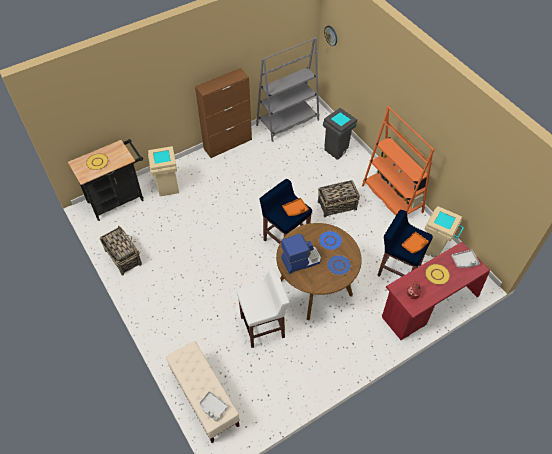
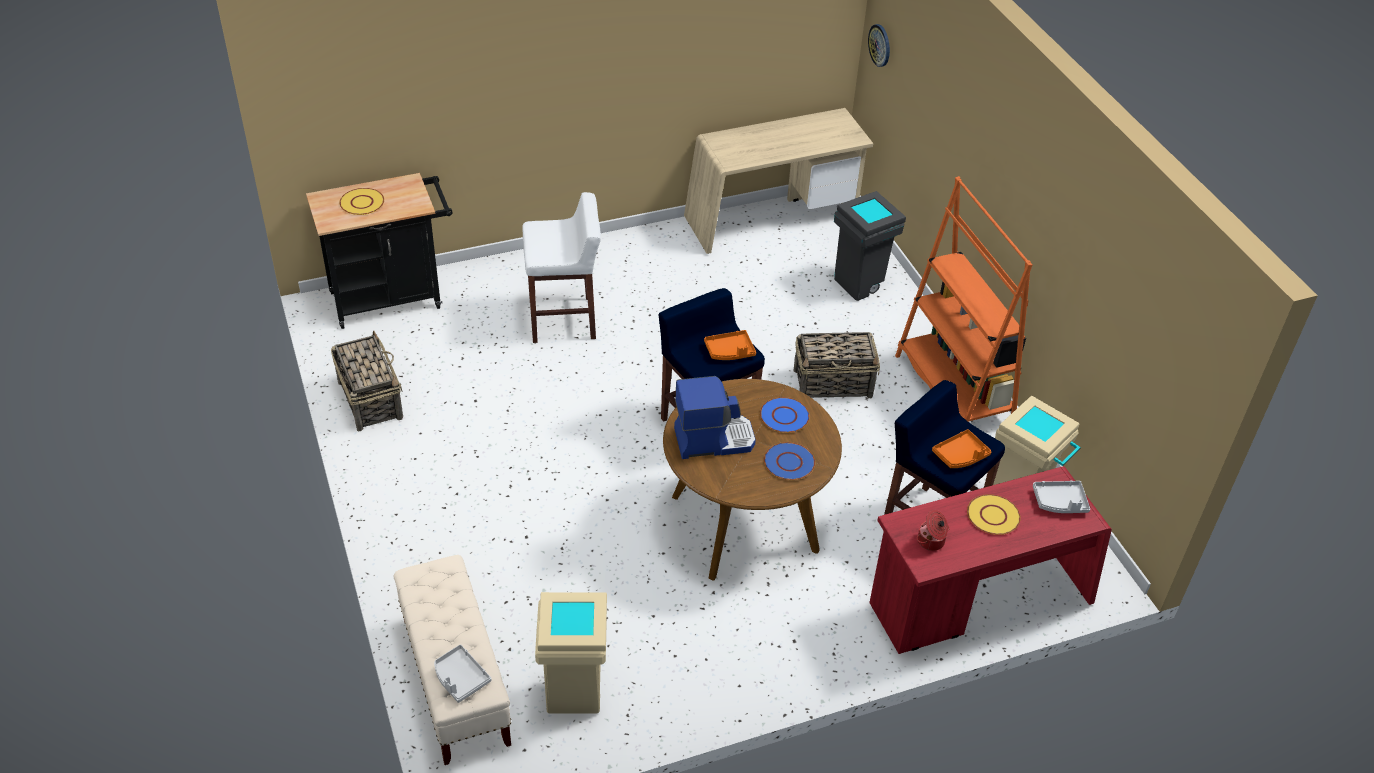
camera: 10 degrees right, 10 degrees down
(168, 187) = (496, 294): beige trash can -> beige trash can (574, 691)
(228, 144) = (639, 238): brown cabinet -> none
(263, 327) = (614, 575): white stool -> white stool (564, 320)
(288, 123) = (772, 220): grey bookcase -> beige desk

